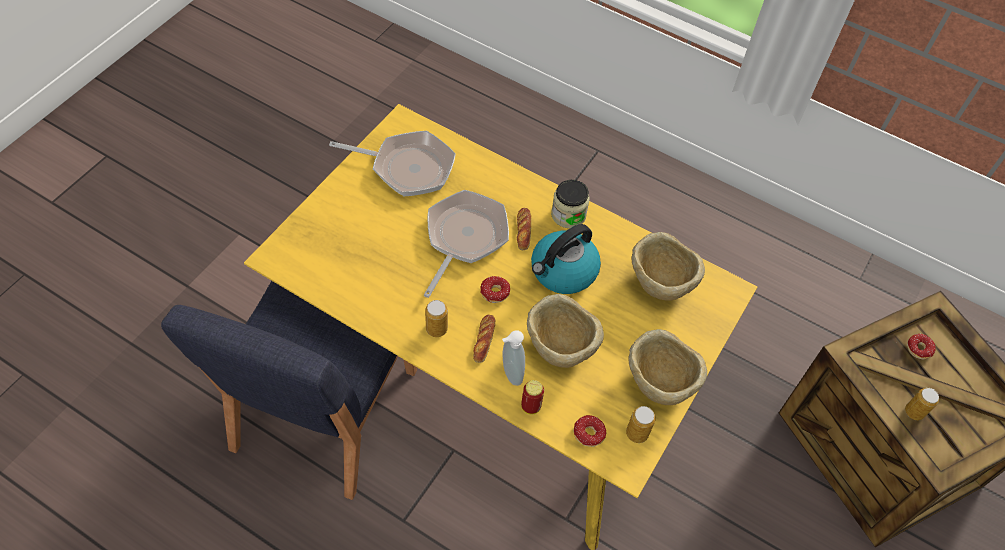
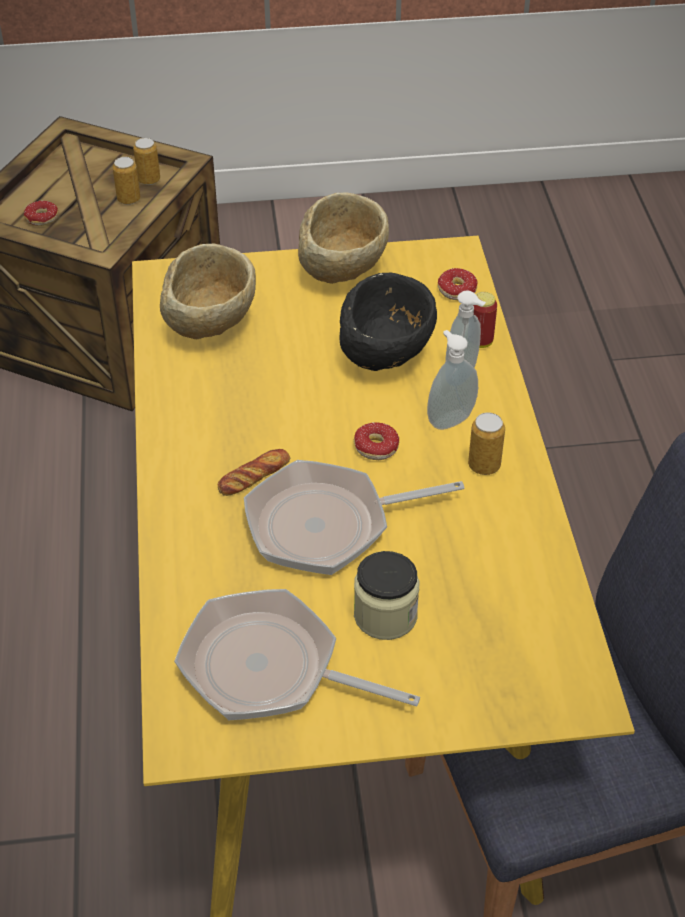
camera: 125 degrees left, 10 degrees down
(407, 167) = (270, 669): frying pan -> frying pan turned 45 degrees counterclockwise
(484, 340) = (449, 419): bread -> soap dispenser
(560, 348) = (386, 357): beige bowl -> black bowl
(563, 272) = (279, 408): kettle -> none
(568, 215) = (182, 450): jar -> jar (385, 615)
(637, 433) = (416, 262): can -> can (149, 180)

